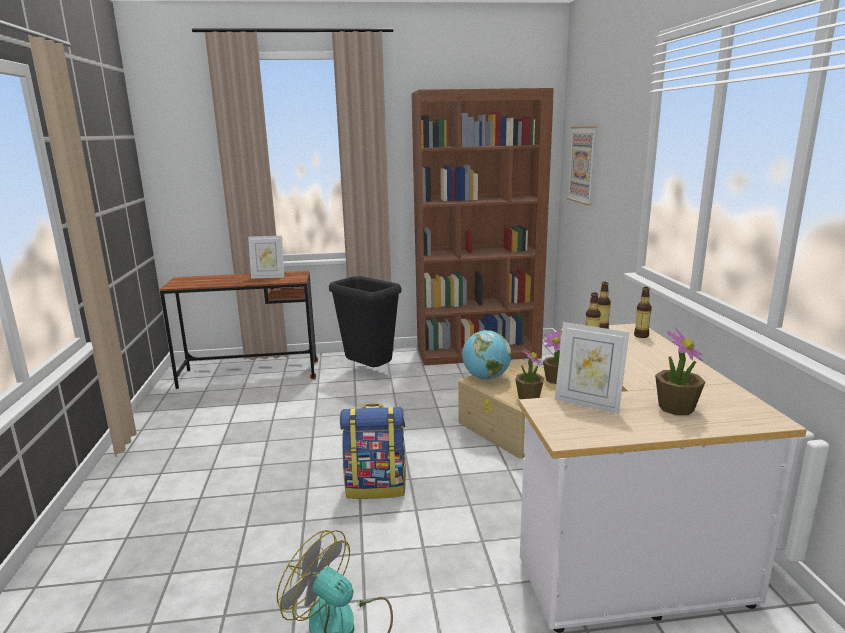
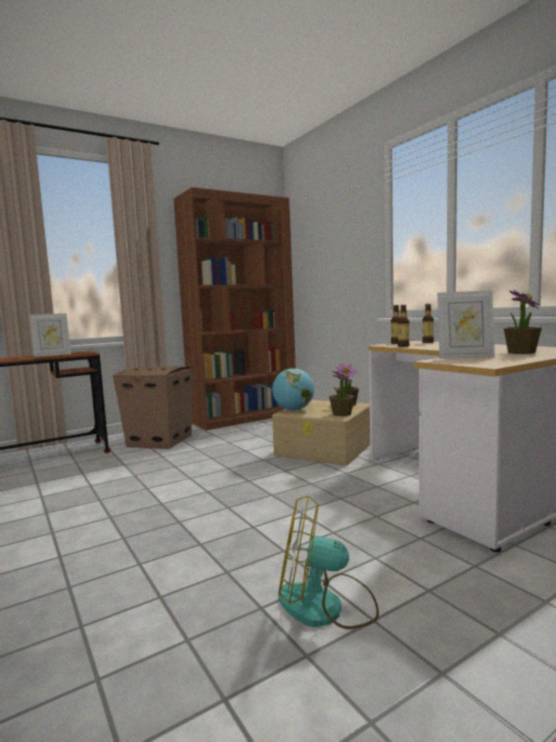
camera: 25 degrees left, 10 degrees down
(370, 372) = (160, 441): black trash can -> cardboard box
(376, 487) = (247, 506): backpack -> none
(582, 164) = (313, 256): picture -> none

